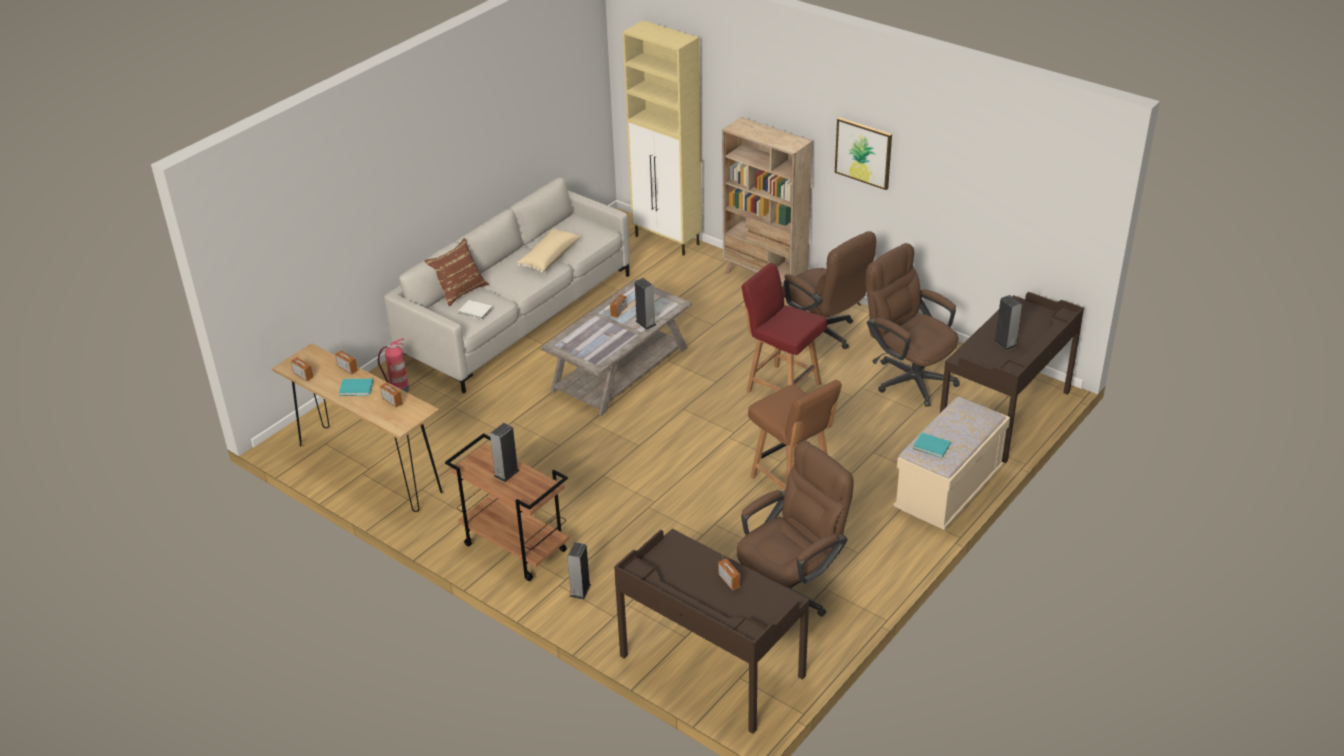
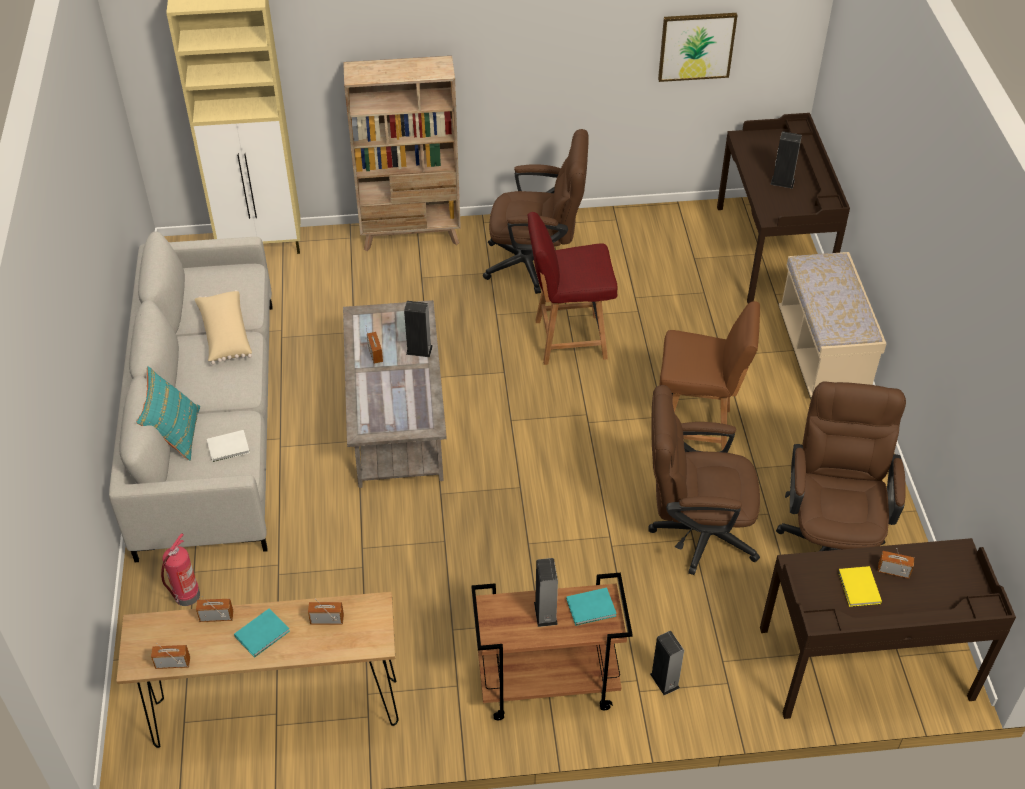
camera: 45 degrees left, 10 degrees up
(459, 290) = (175, 434): brown pillow -> turquoise pillow
(693, 575) = (858, 589): none -> yellow book
(863, 153) = (521, 45): picture -> picture (696, 46)
(908, 376) = (658, 263): brown office chair -> brown office chair (694, 532)
(932, 447) = (838, 319): turquoise book -> turquoise book (592, 608)

